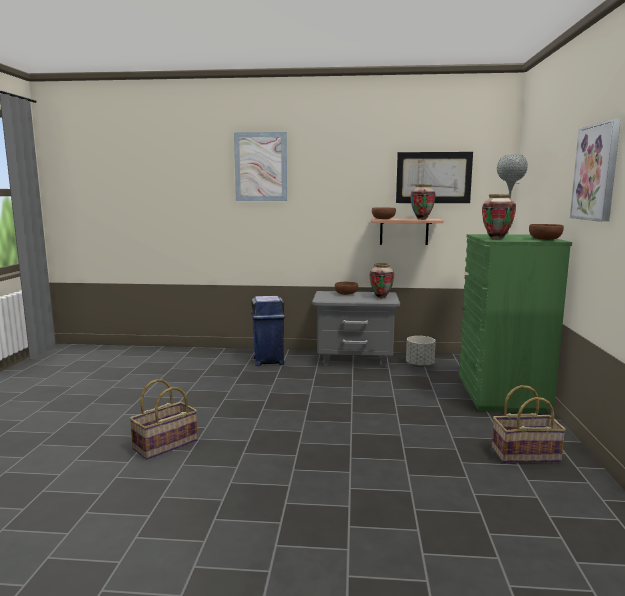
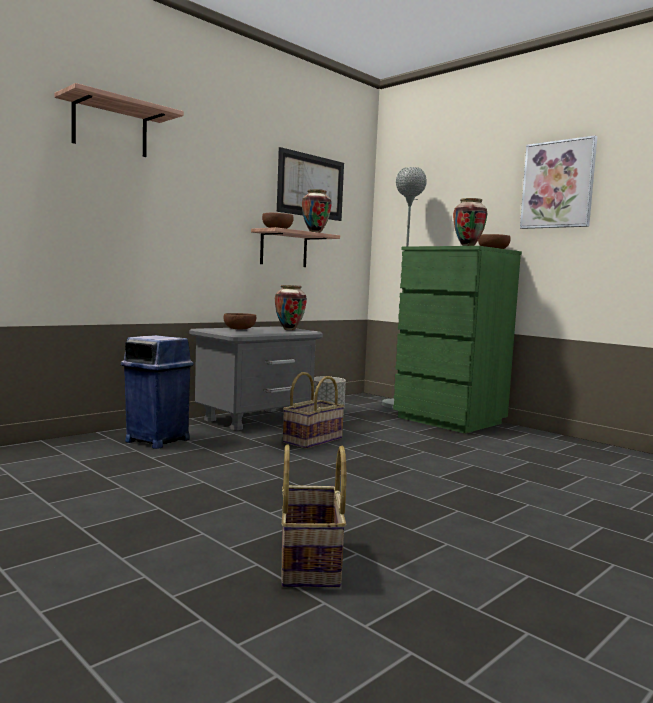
camera: 50 degrees left, 5 degrees down
(261, 167) = (110, 128): picture -> shelf
(525, 454) = (565, 451): basket -> basket (312, 440)

